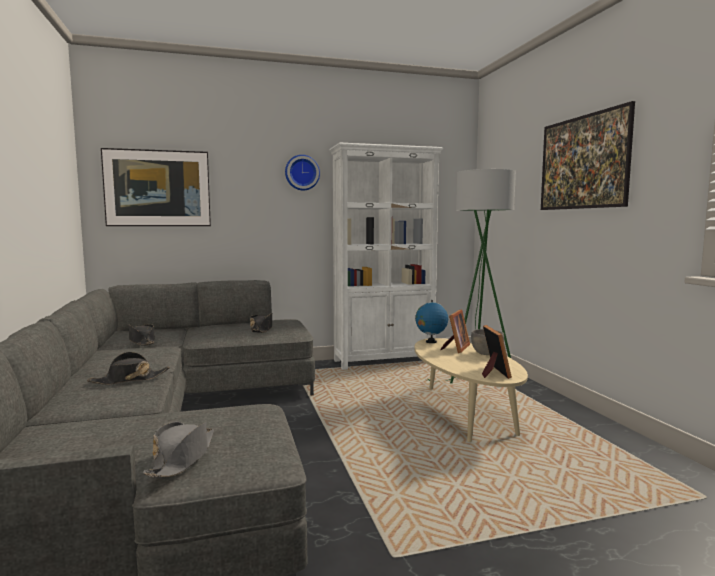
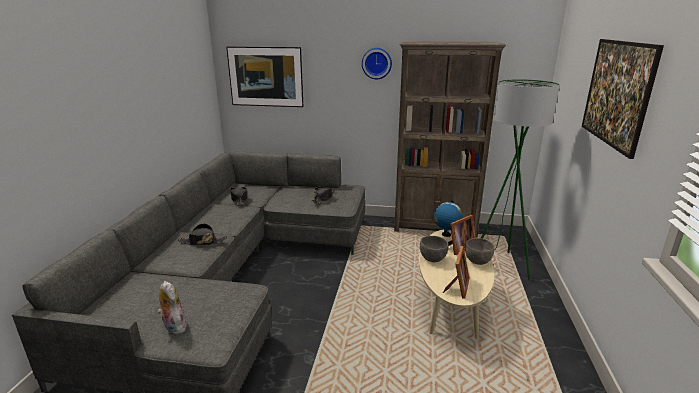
camera: 25 degrees right, 15 degrees up
(182, 458) = (173, 327): grey hat -> plush toy
(384, 361) = (435, 228): white bookcase -> brown bookcase
(441, 358) = (432, 259): none -> grey bowl

